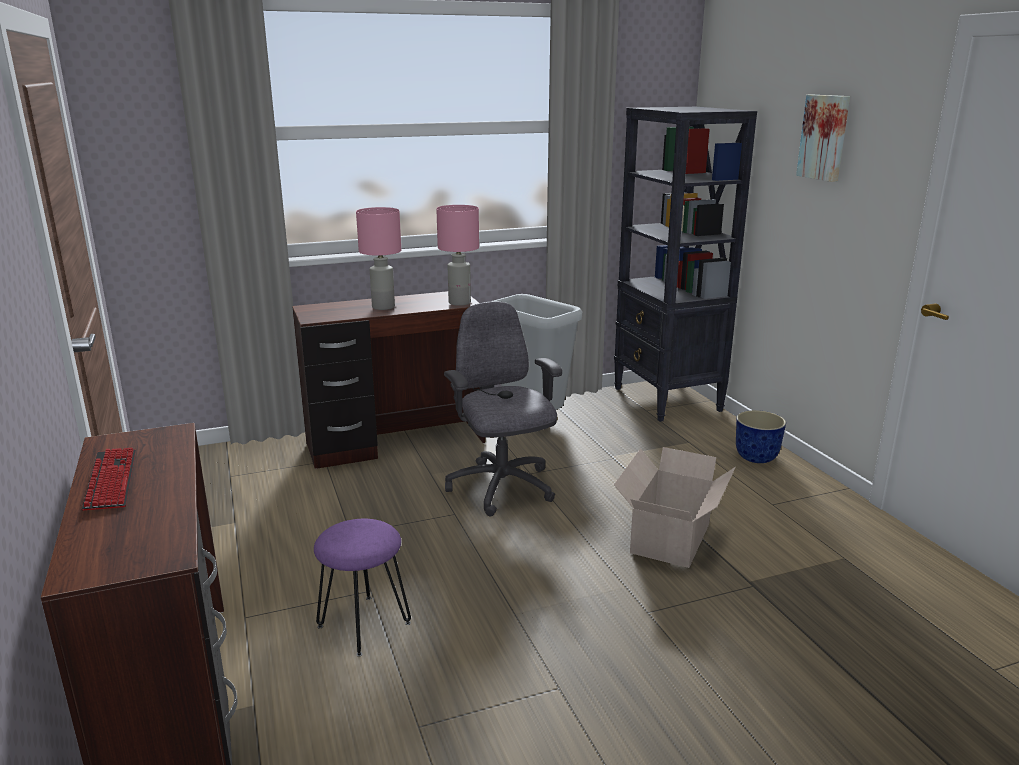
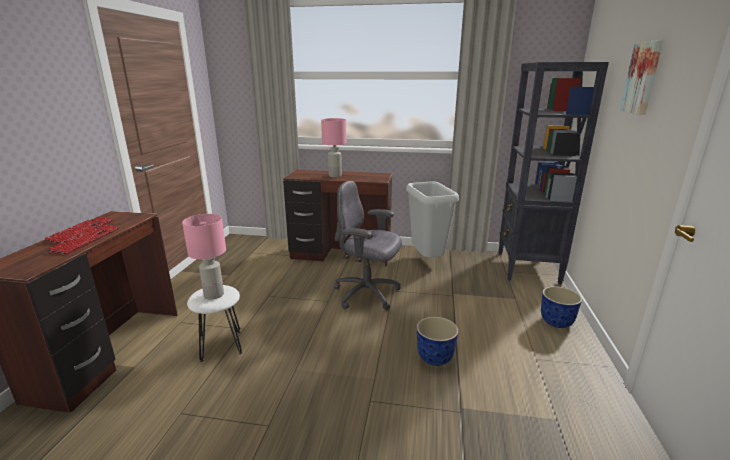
camera: 30 degrees right, 0 degrees up
(161, 490) = (86, 240): none -> keyboard
(364, 625) = (221, 346): purple stool -> white stool
(460, 302) = (378, 179): pink table lamp -> pink table lamp (214, 295)
(502, 488) = (367, 294): grey office chair -> grey office chair turned 75 degrees counterclockwise
(669, 539) = (434, 358): cardboard box -> planter

